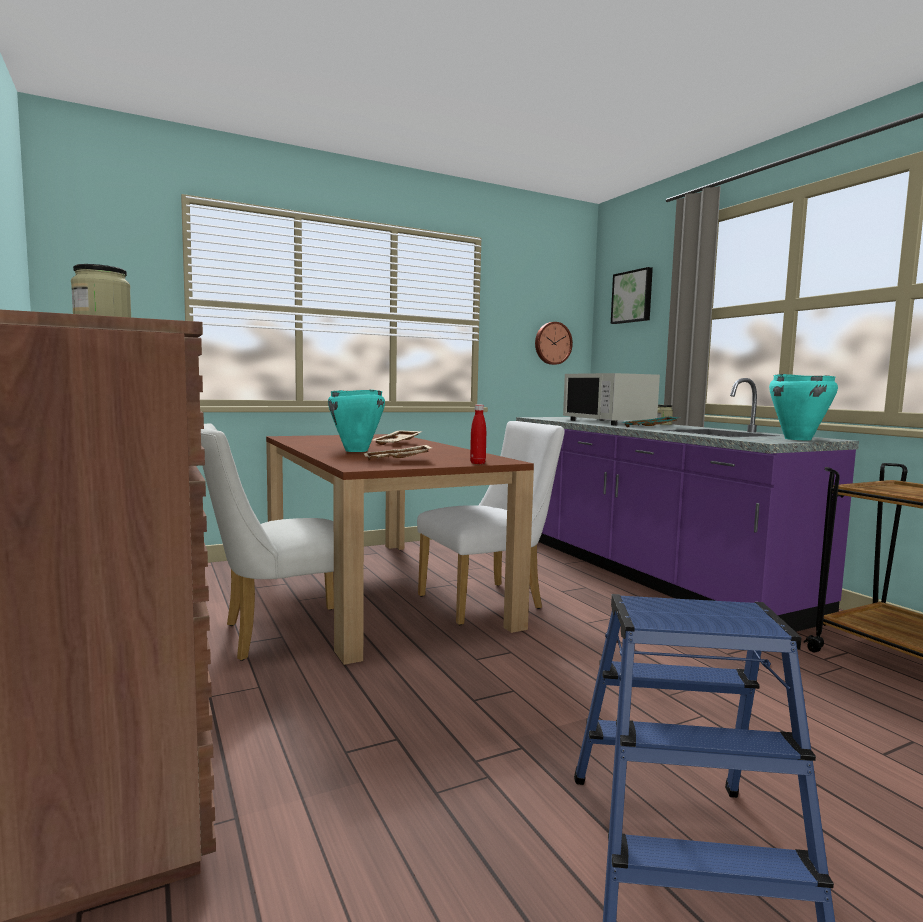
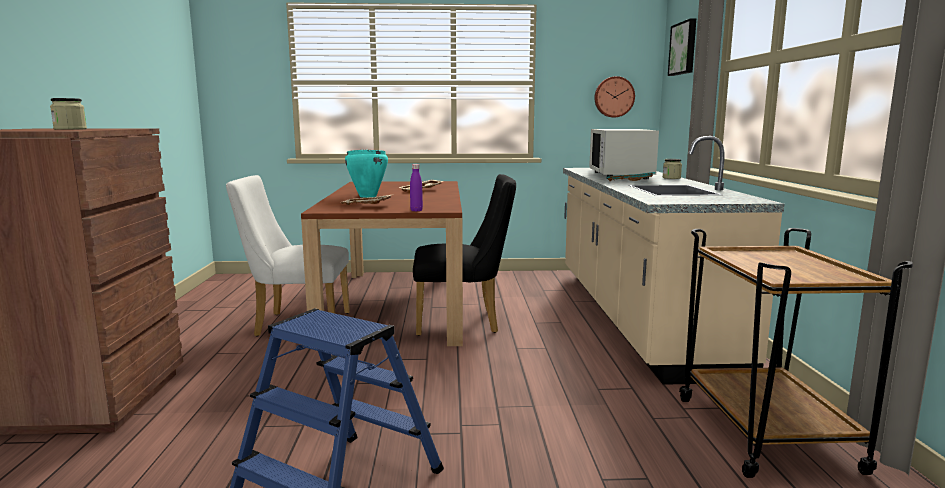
camera: 25 degrees right, 5 degrees up
(477, 463) = (416, 210): red bottle -> purple bottle
(488, 601) = (464, 322): white chair -> black chair
(644, 572) = (636, 316): purple counter -> beige counter
(798, 439) = (715, 199): turquoise cooking pot -> none

